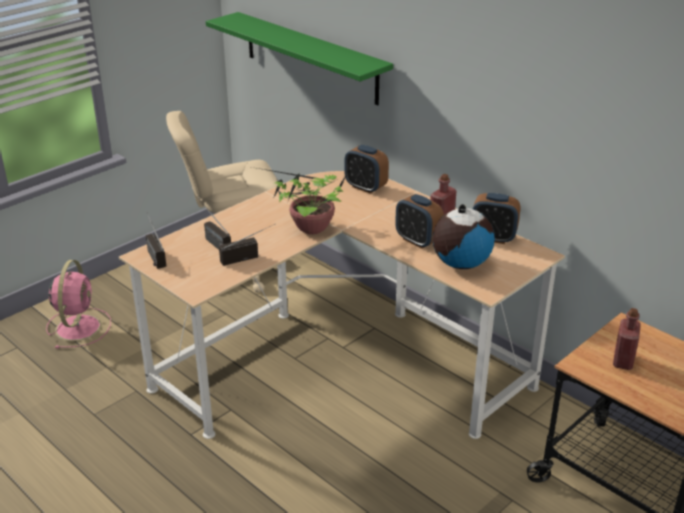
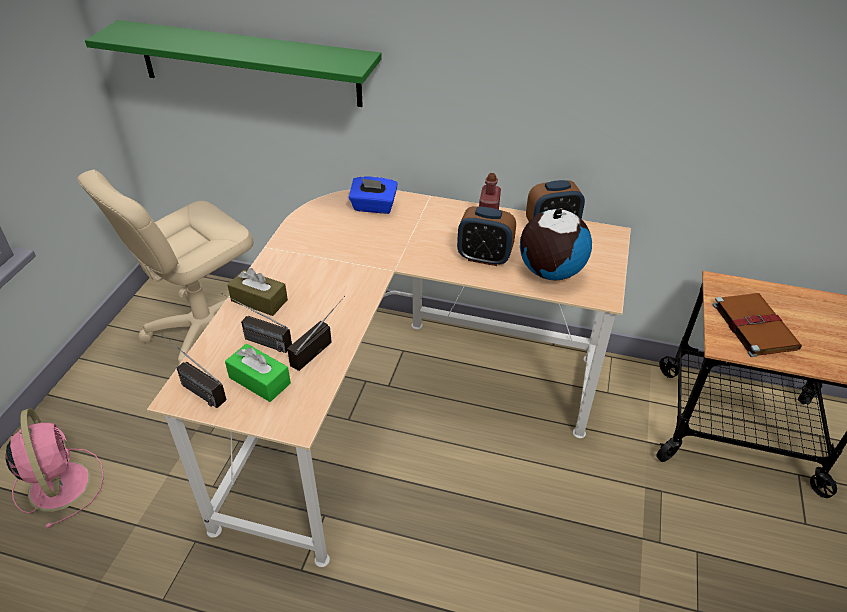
camera: 30 degrees left, 10 degrees up
(194, 263) = (259, 380): none -> green tissue box
(233, 221) = (259, 300): none -> brown tissue box
(309, 228) = (357, 280): potted plant -> none
(365, 187) = (373, 207): alarm clock -> blue tissue box
(623, 361) = (753, 325): red bottle -> brown book

